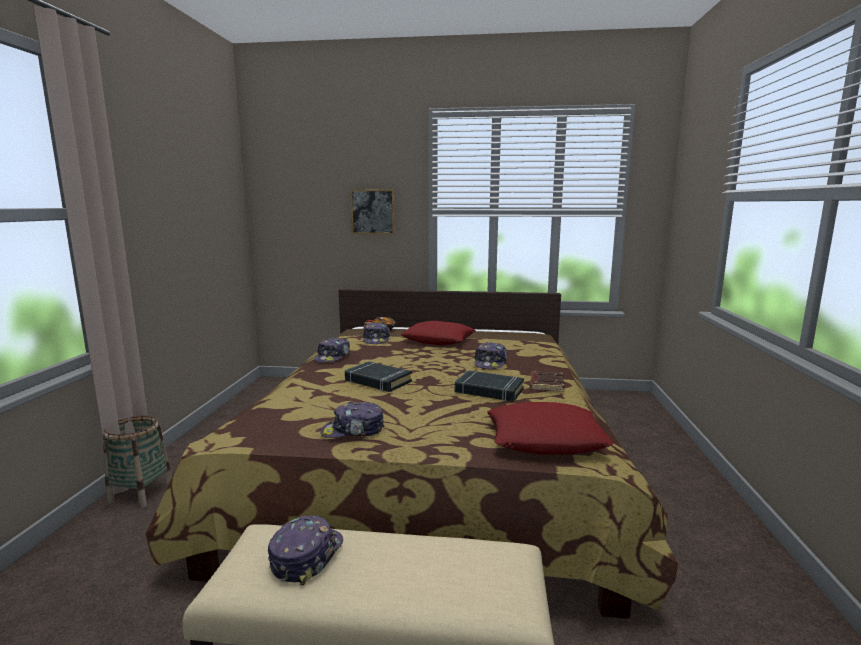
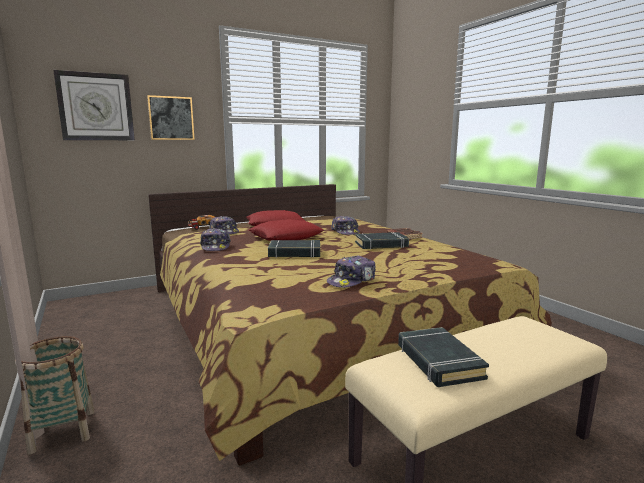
camera: 35 degrees left, 0 degrees up
(306, 203) = (96, 107): none -> wall clock
(306, 556) = (438, 361): cap -> black book
(545, 438) = (464, 259): red pillow -> red pillow (286, 237)

